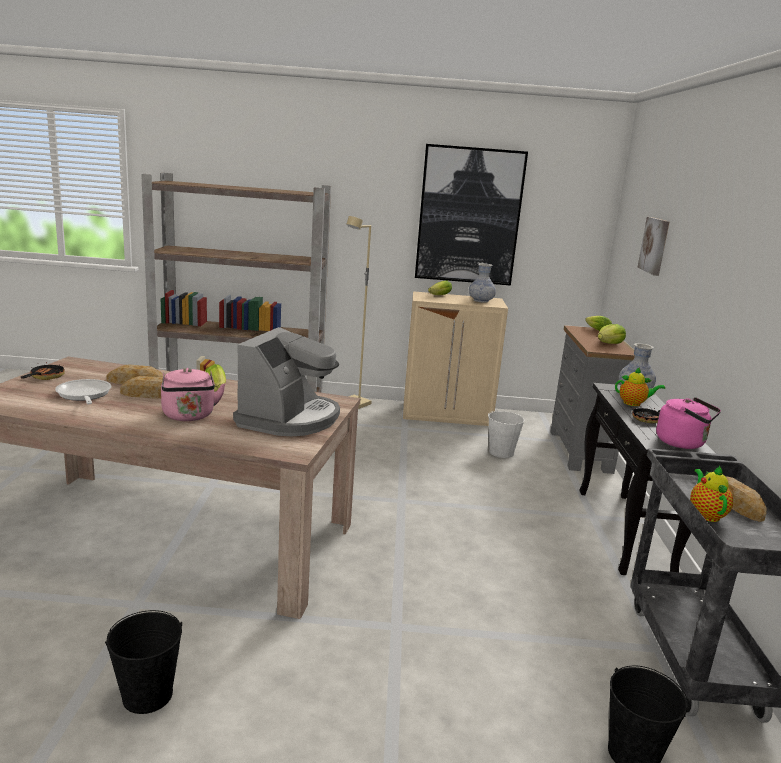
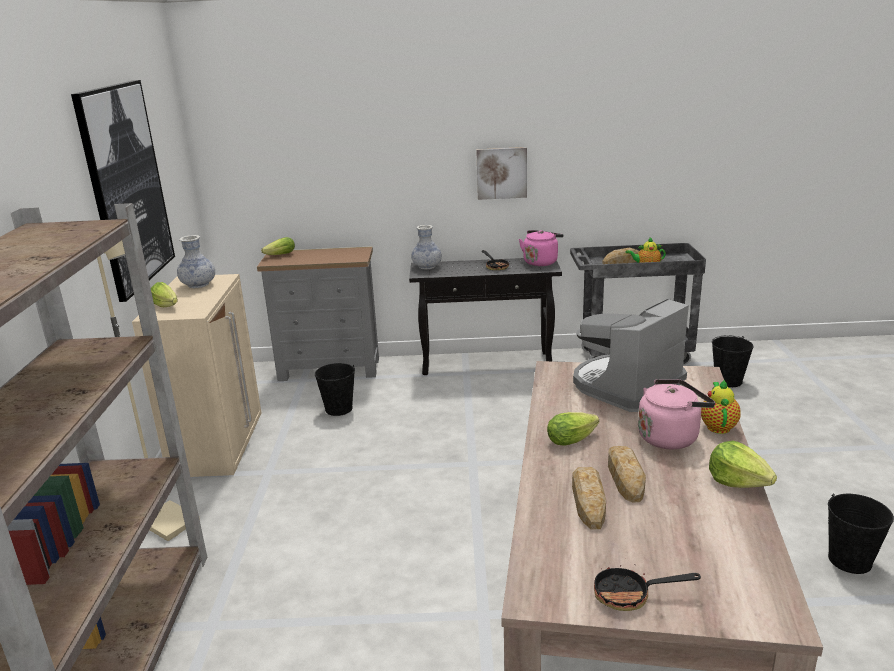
camera: 90 degrees left, 5 degrees up
(84, 395) = (671, 528): frying pan -> none
(289, 418) = (626, 385): coffee machine -> coffee machine turned 60 degrees counterclockwise
(501, 452) = (338, 409): white bucket -> black bucket
(609, 344) = (334, 253): lettuce -> lettuce (738, 481)
(634, 403) = (461, 269): teapot -> teapot (718, 426)
(655, 245) = (336, 147): picture -> picture (501, 173)

